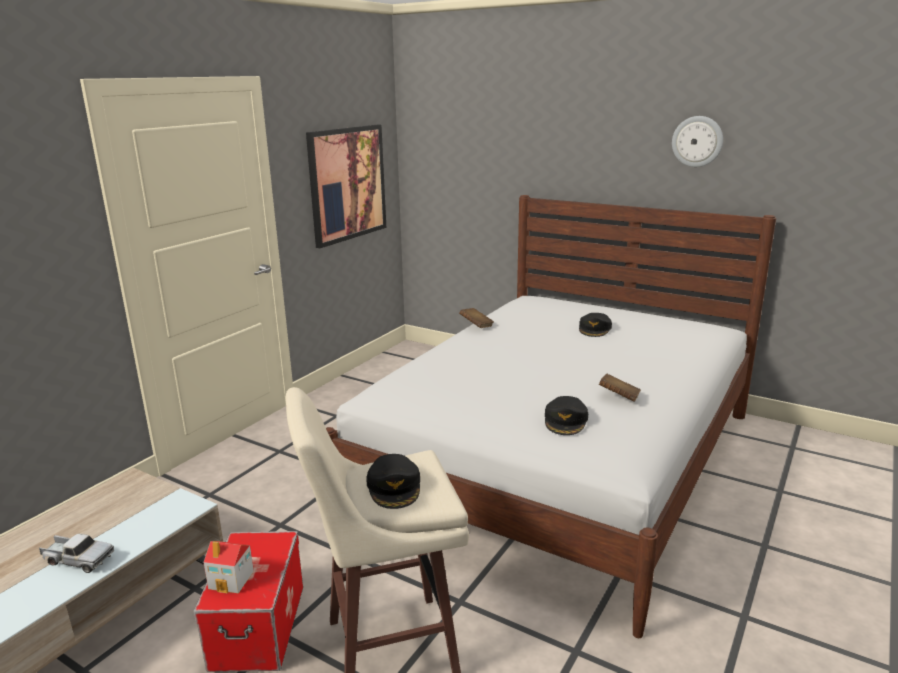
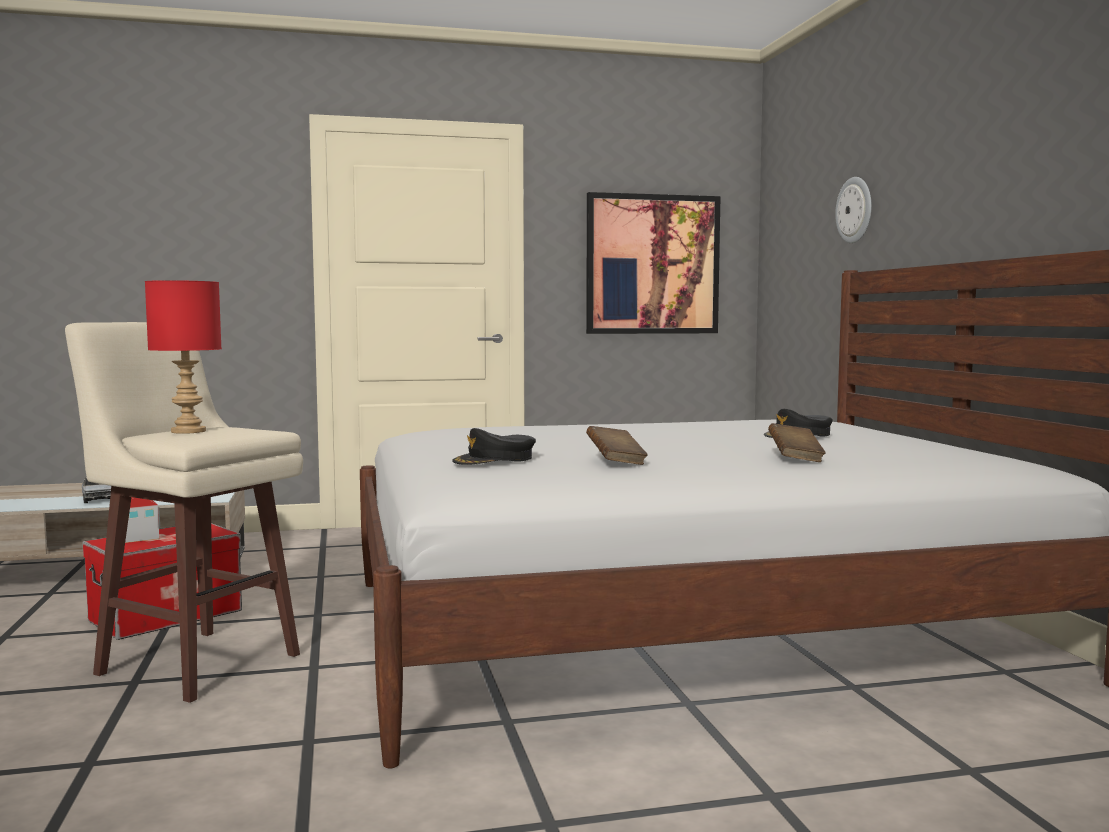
camera: 45 degrees right, 15 degrees down
(394, 487) = (190, 431): black cap -> red table lamp
(476, 325) = (663, 419): brown book -> brown book (795, 458)
(697, 141) = (1053, 133): wall clock -> wall clock (855, 210)

